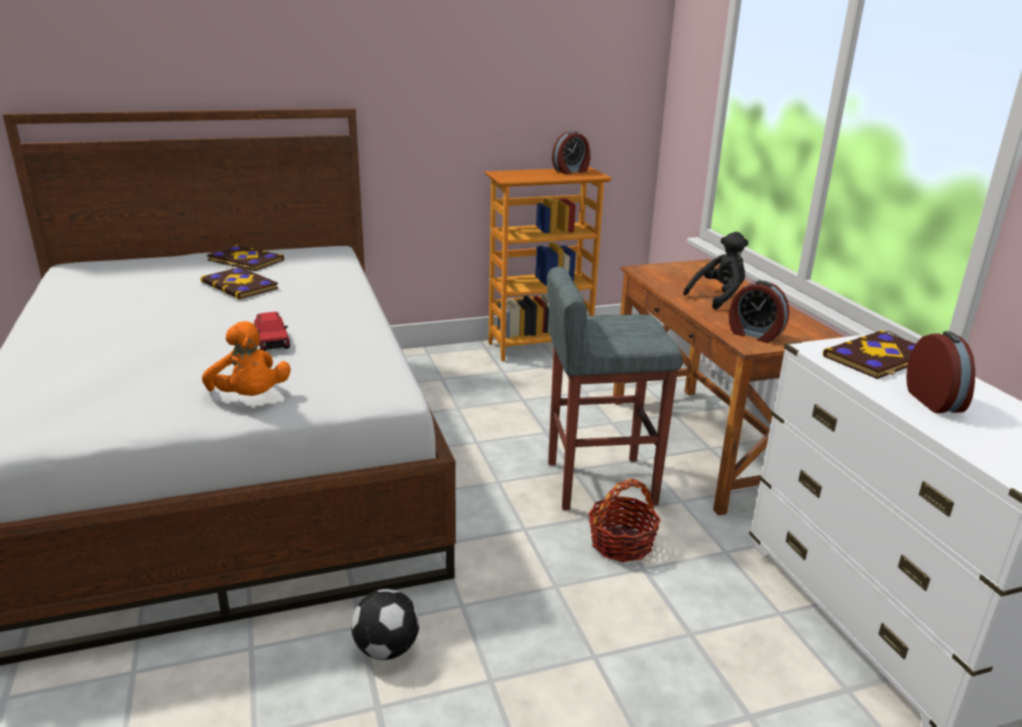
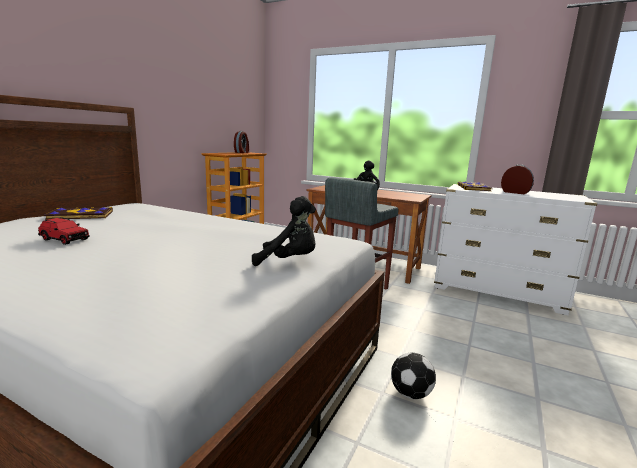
camera: 45 degrees left, 10 degrees down
(241, 285) = (116, 224): book -> none
(250, 398) = (289, 261): orange plush toy -> black plush toy
(272, 342) = (223, 240): red toy car -> red toy car (64, 239)
(621, 543) = (402, 305): basket -> none
(754, 334) = (406, 197): alarm clock -> none

